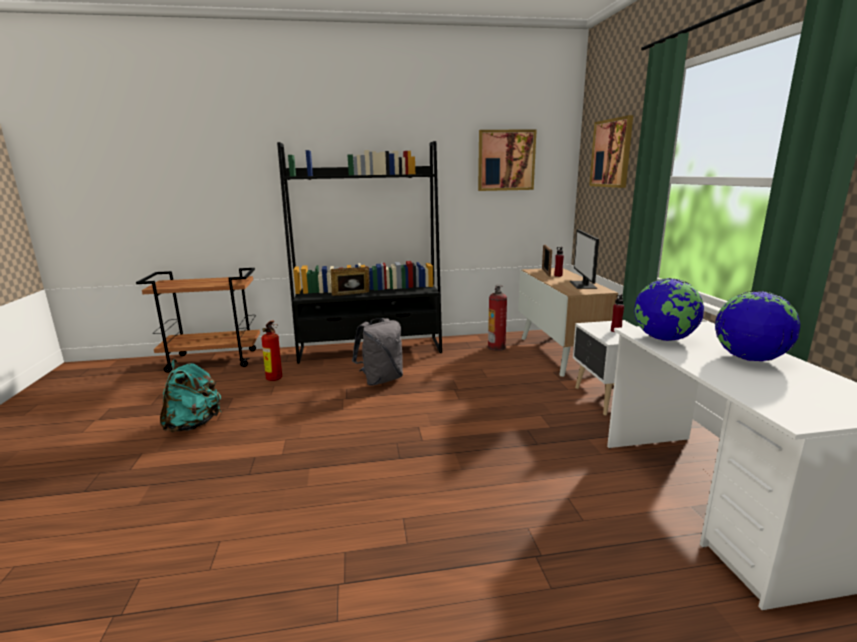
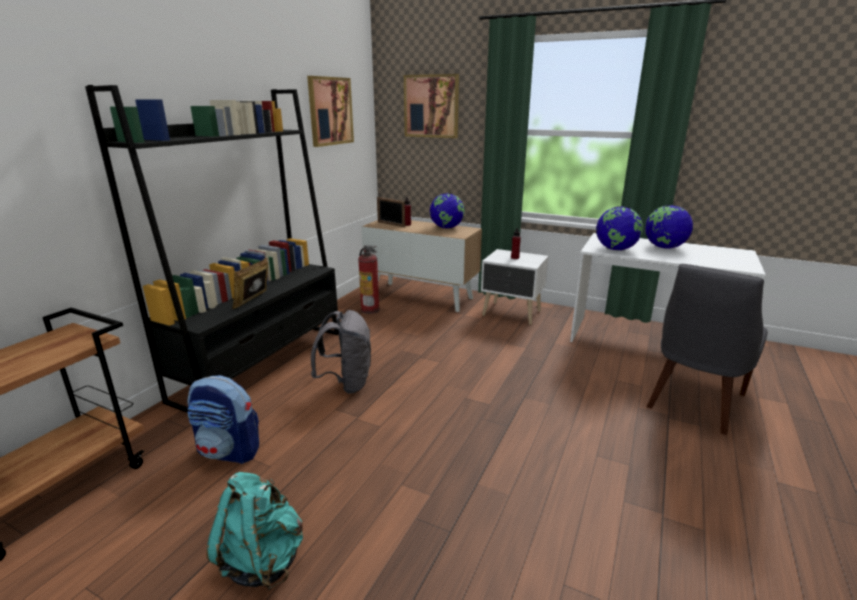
camera: 55 degrees left, 5 degrees up
(275, 379) = (229, 451): fire extinguisher -> backpack
(583, 285) = (447, 228): monitor -> globe
(603, 573) = (693, 402): none -> grey chair

